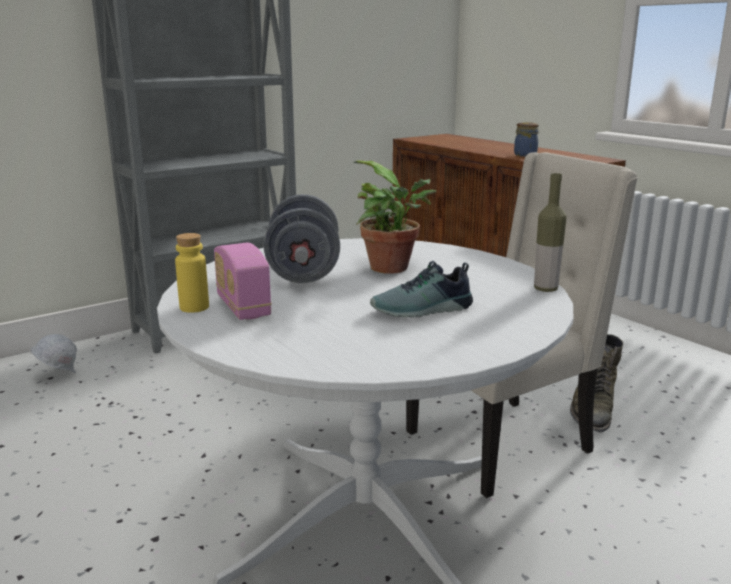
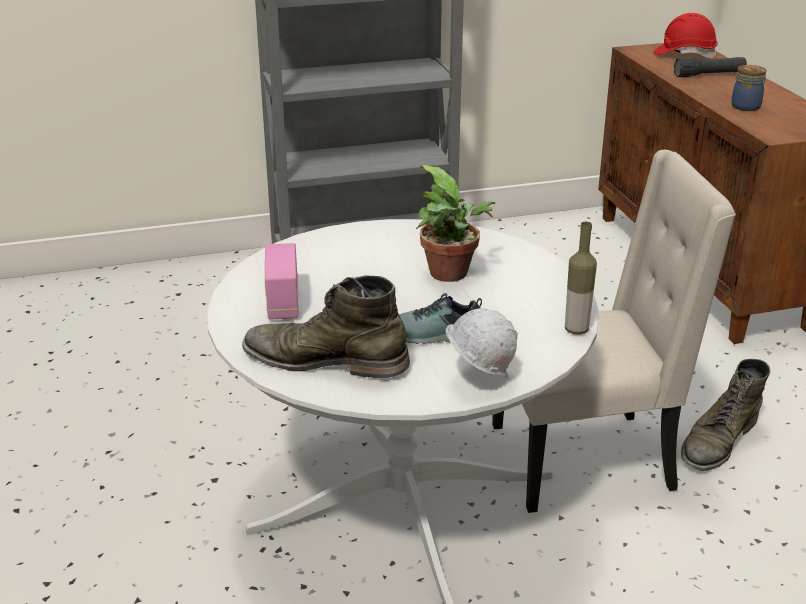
camera: 20 degrees right, 10 degrees up
(57, 375) = (185, 292): white hard hat -> white hard hat (478, 378)
(194, 307) = (243, 296): yellow bottle -> none
(303, 272) = (364, 265): grey dumbbell -> none
(329, 344) = (325, 360): none -> green boot
(448, 138) = (684, 55): none -> red hard hat
(479, 145) = (709, 75): none -> black flashlight

